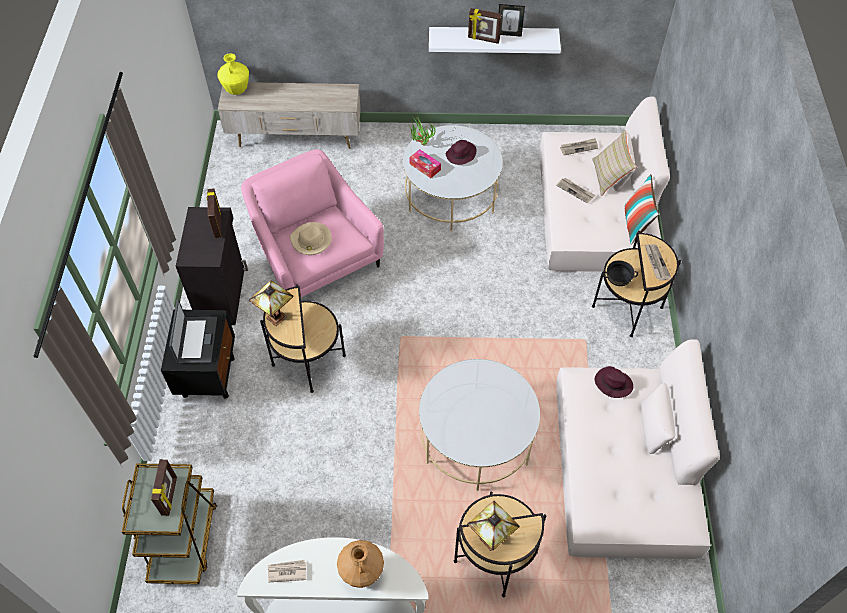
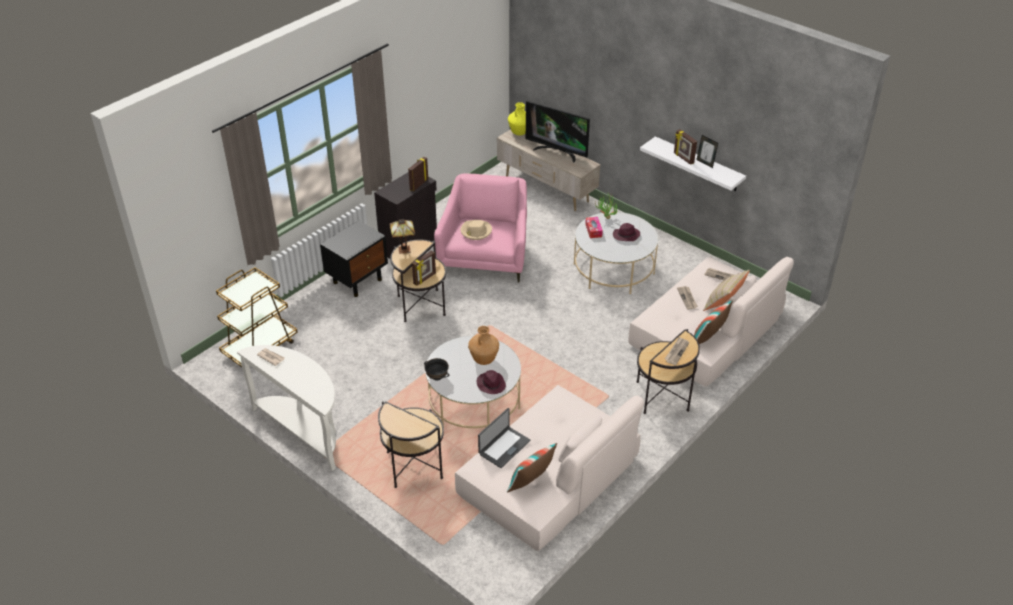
camera: 40 degrees right, 15 degrees down
(170, 496) = (255, 291): picture frame -> picture frame (425, 279)
(196, 340) = (353, 240): laptop -> laptop (504, 447)
(300, 92) = (557, 152): none -> television
(362, 573) = (306, 382): brown vase -> brown vase (484, 360)
(490, 541) = (393, 418): table lamp -> none
(612, 383) = (579, 410): purple hat -> purple hat (491, 384)
(617, 281) = (647, 356): black bowl -> black bowl (436, 377)
(654, 499) = (531, 483): none -> pillow

